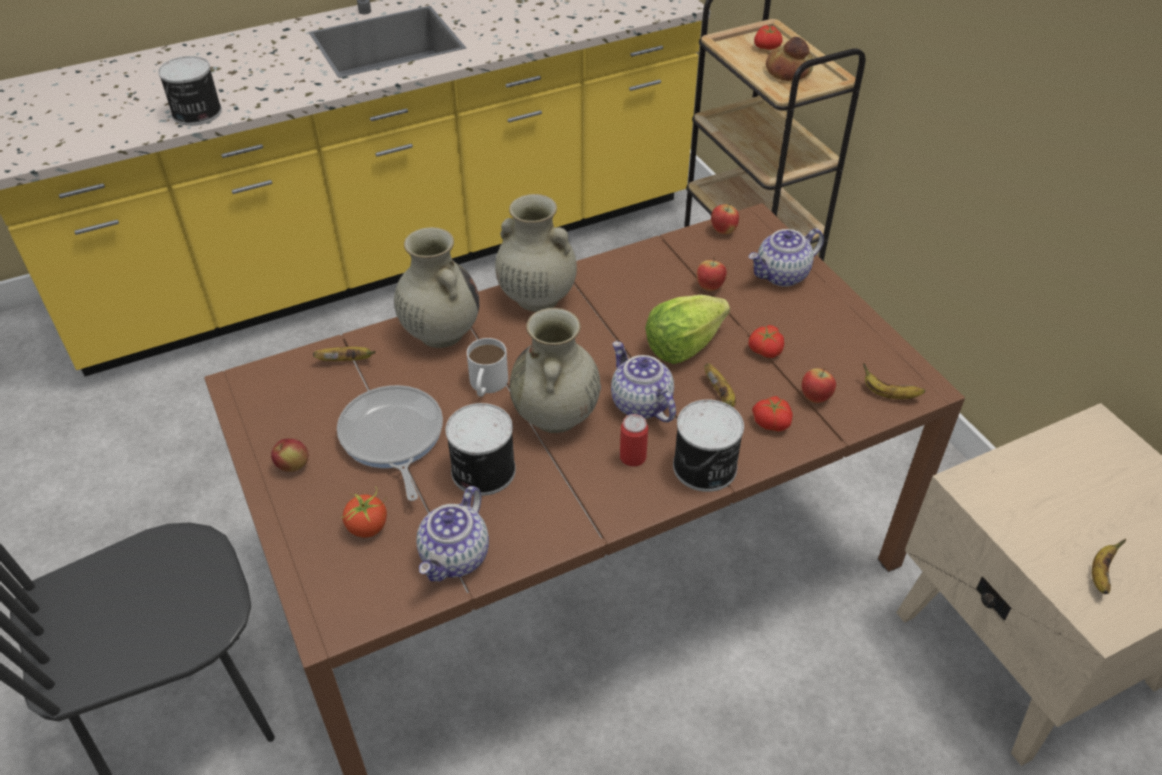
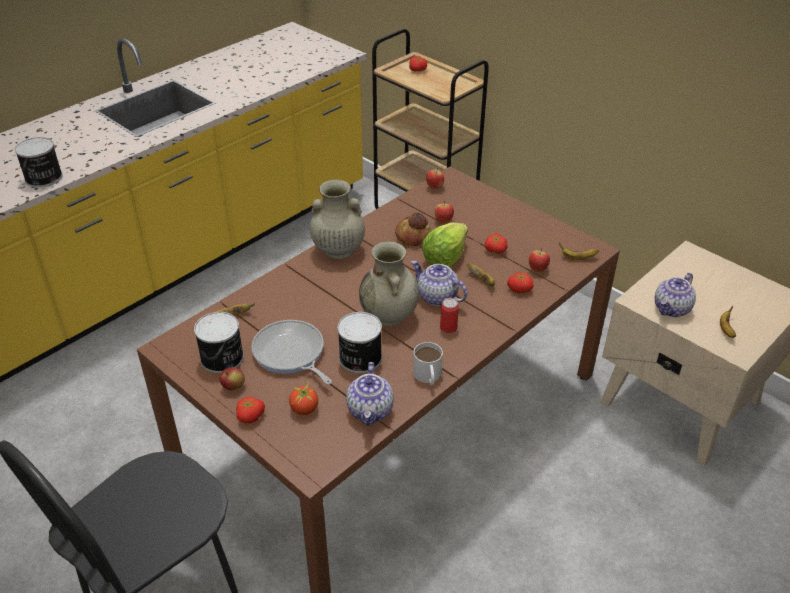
camera: 20 degrees left, 5 degrees down
(291, 516) = (250, 415): none -> tomato
(440, 332) = (286, 284): beige vase -> none
(486, 385) = (334, 309): white mug -> white mug (428, 377)
(705, 468) = (494, 323): can -> can (223, 358)
(782, 275) = (483, 205): teapot -> teapot (672, 309)
(788, 70) = (438, 81): bread -> bread (413, 236)

